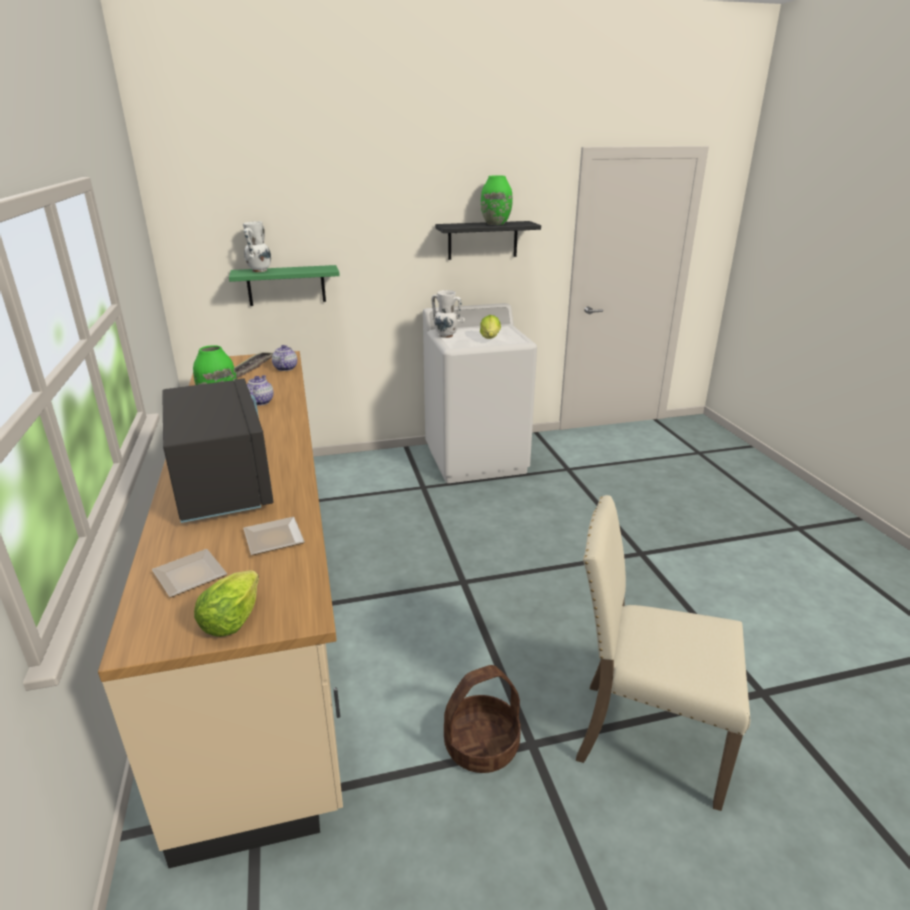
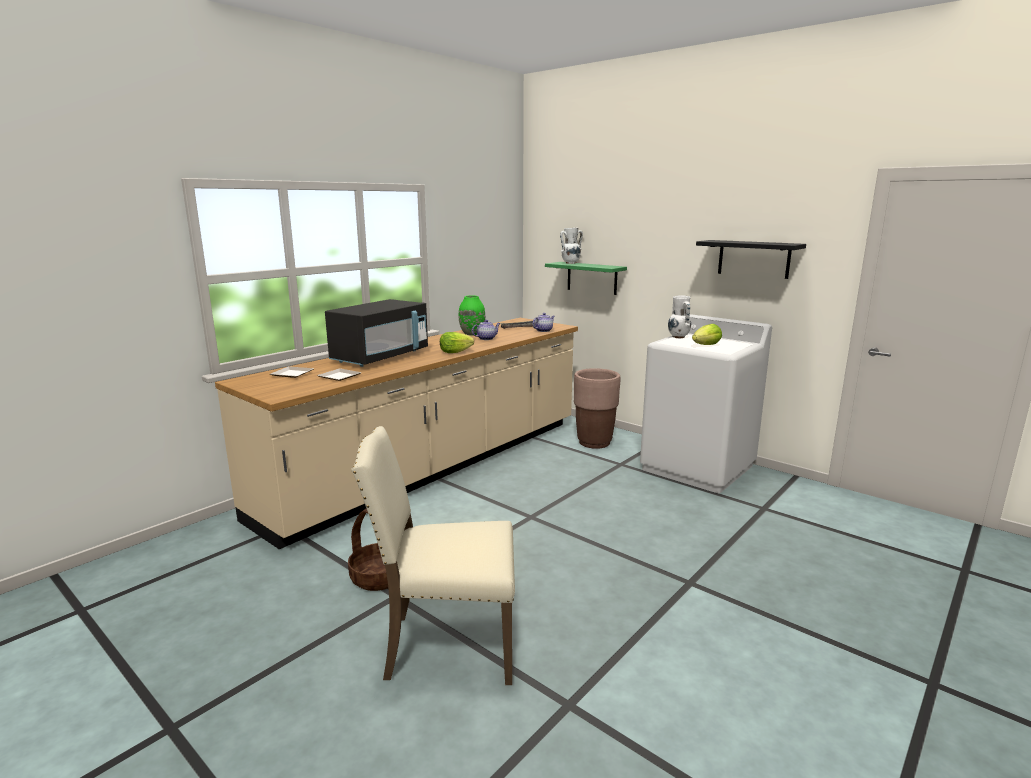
camera: 55 degrees right, 10 degrees down
(231, 620) = (263, 388): lettuce -> lettuce (455, 352)
(362, 478) = (594, 443): none -> brown planter
(495, 223) = (757, 242): green vase -> none
(645, 736) = (447, 645): beige chair -> beige chair turned 75 degrees counterclockwise

